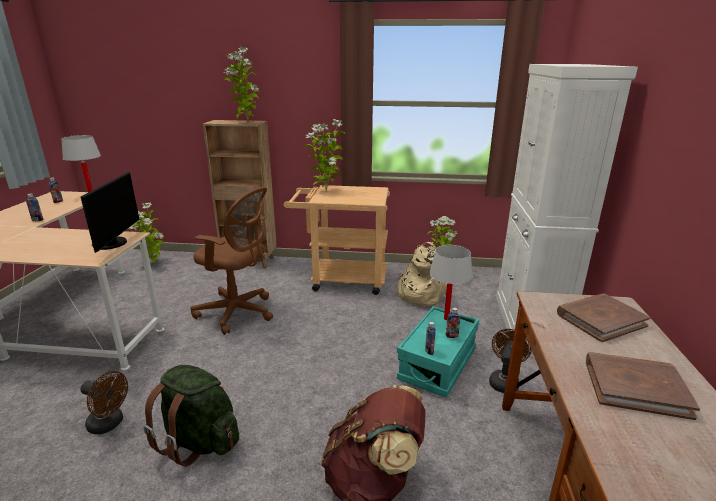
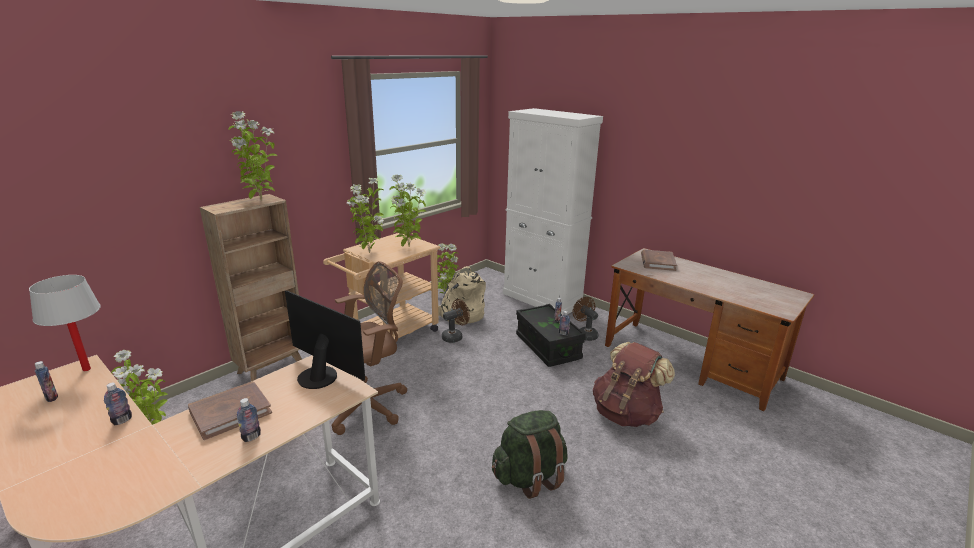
camera: 55 degrees left, 0 degrees up
(23, 252) = (251, 437): none -> bottle
(110, 424) = (459, 527): brown fan -> brown fan (455, 336)
(360, 197) = (408, 247): none -> potted plant
(437, 364) = (547, 347): turquoise storage box -> black storage box
(446, 319) = (535, 313): white table lamp -> none
(635, 387) = (712, 280): brown book -> brown book (230, 412)

